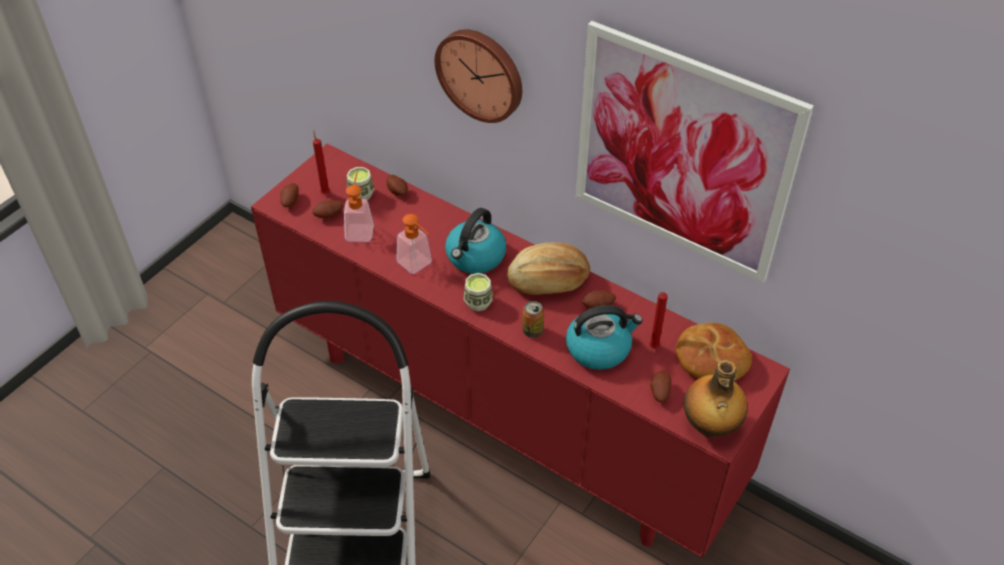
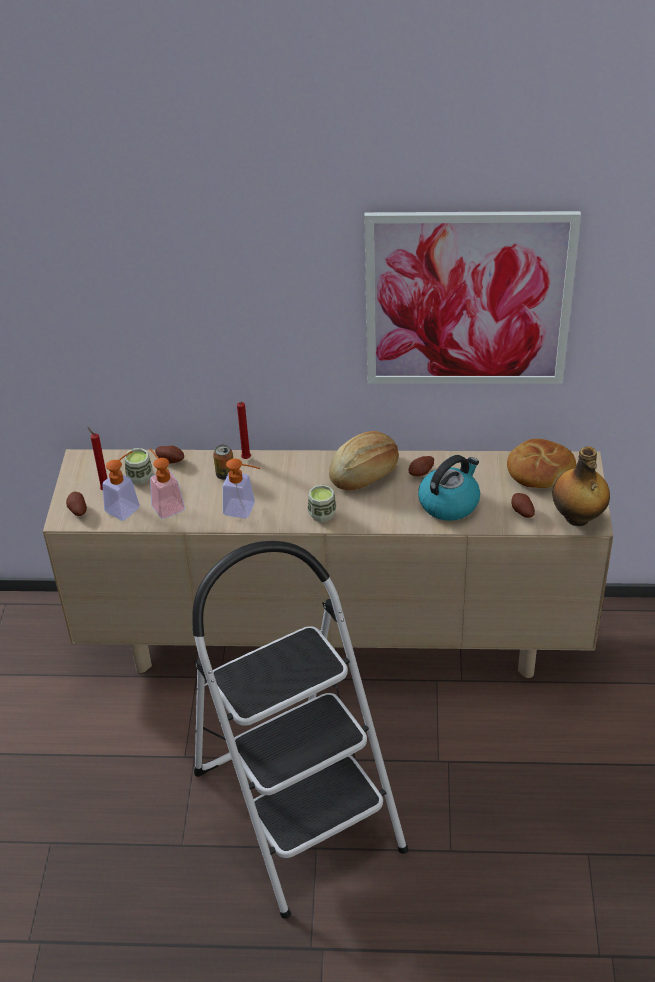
camera: 30 degrees left, 5 degrees down
(329, 216) = (126, 506): potato -> soap dispenser
(475, 257) = (288, 481): kettle -> none
(481, 74) = (250, 304): wall clock -> none
(503, 416) = (335, 639): red cabinet -> beige cabinet
(532, 331) = (386, 515): can -> can (225, 475)
(653, 348) = (489, 483): red candle -> red candle (246, 460)

